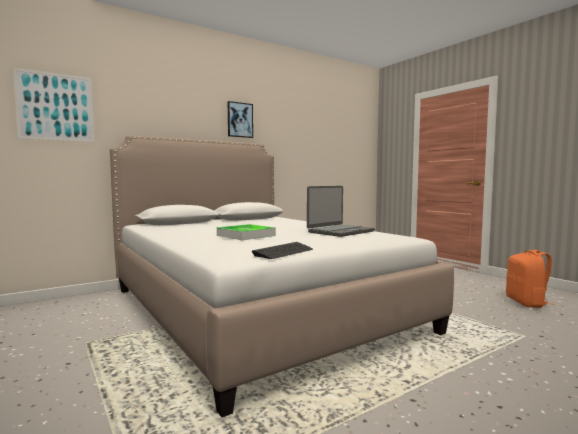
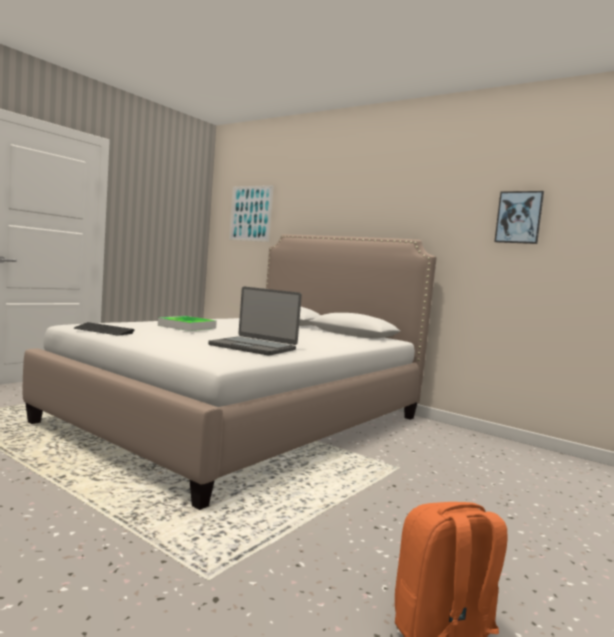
camera: 70 degrees right, 0 degrees up
(240, 120) = (404, 209): picture -> picture (519, 217)

